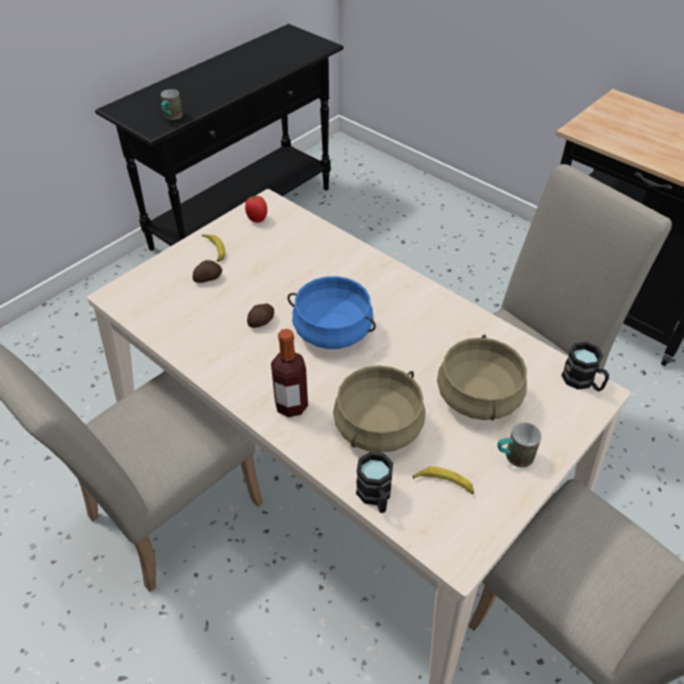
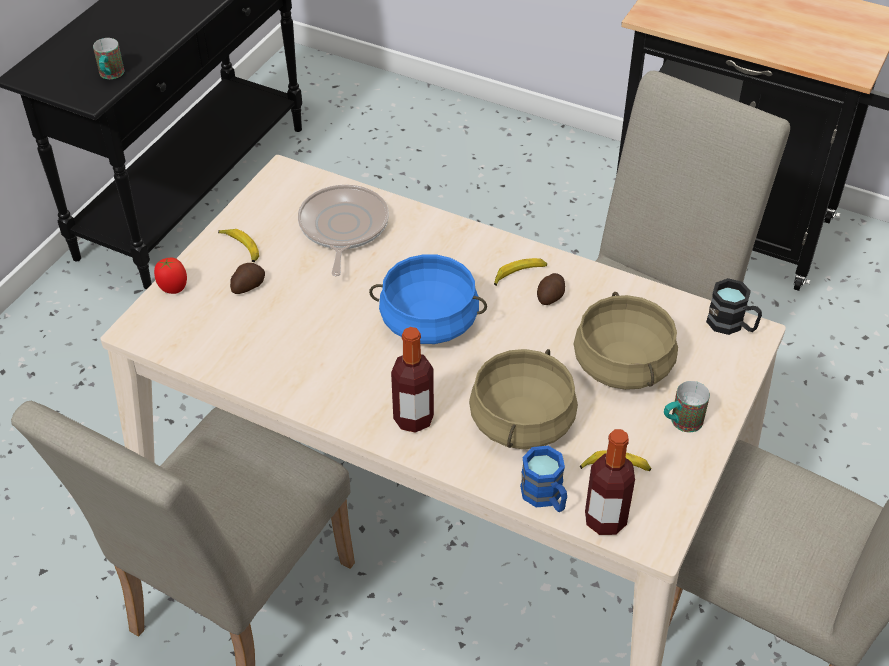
camera: 15 degrees left, 0 degrees up
(257, 219) = (279, 198): tomato -> tomato (173, 288)
(262, 322) = (339, 327): potato -> potato (551, 296)
(294, 248) = (342, 228): none -> frying pan
(375, 496) = (546, 497): black mug -> blue mug
(417, 307) = (519, 274): none -> banana
(420, 529) = (605, 520): none -> bottle

